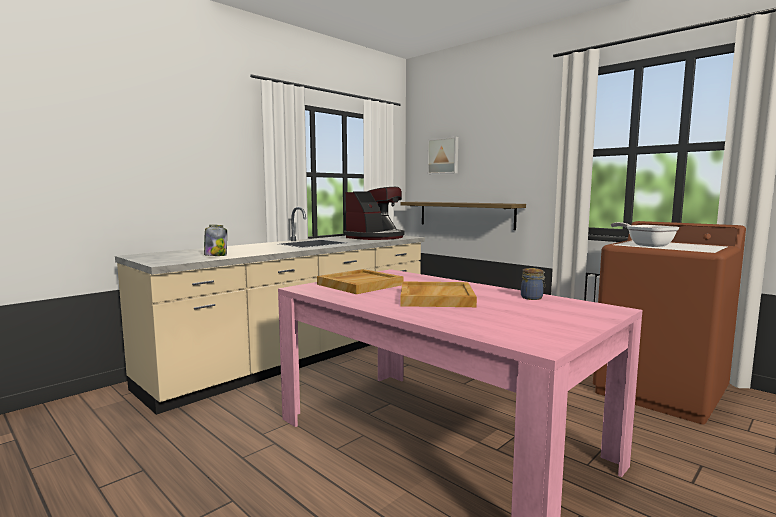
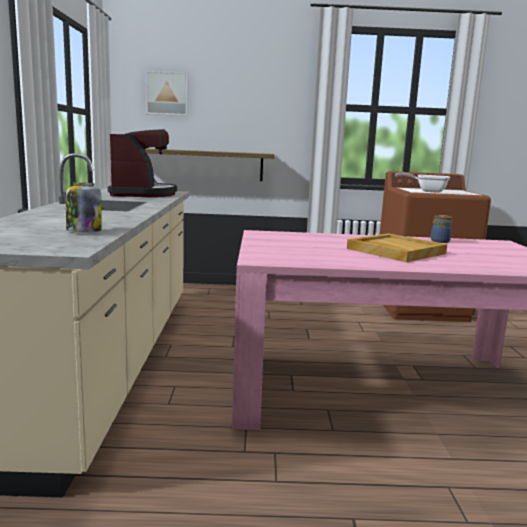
camera: 45 degrees left, 5 degrees up
(360, 284) = (292, 248): beige tray -> none

